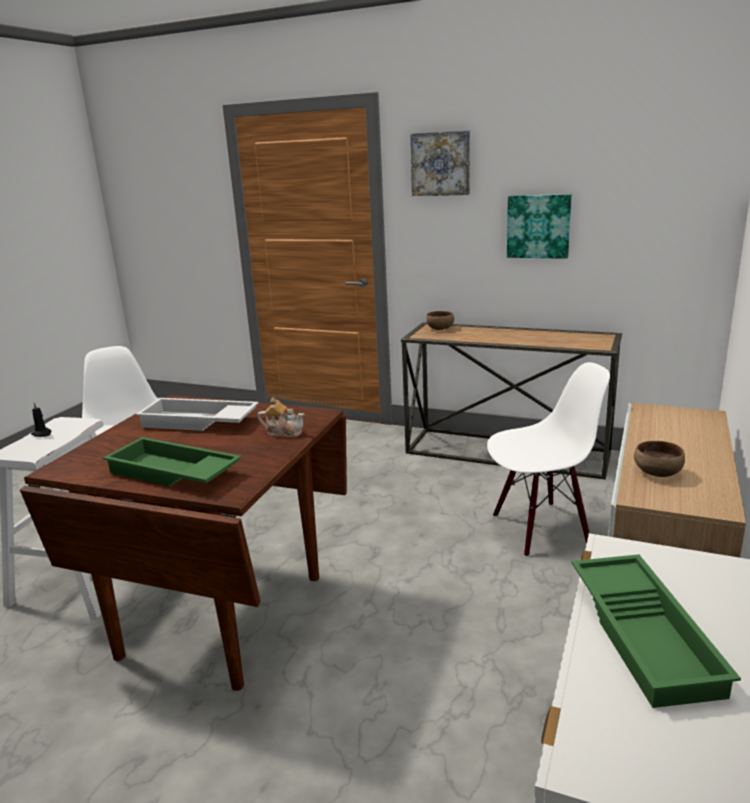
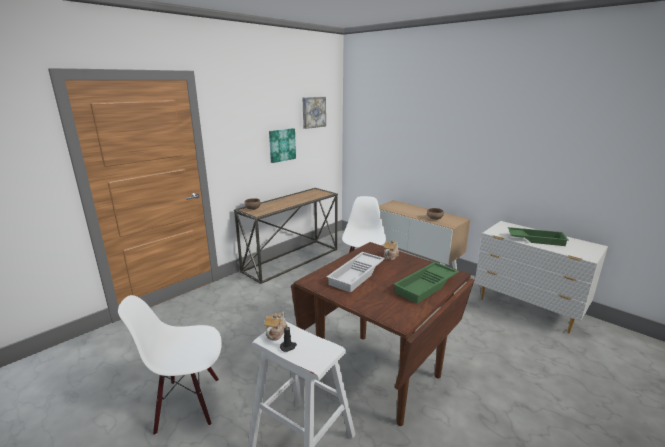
camera: 70 degrees left, 0 degrees up
(70, 422) = (275, 333): none -> teapot
(441, 164) = (235, 115): picture -> picture (313, 112)

